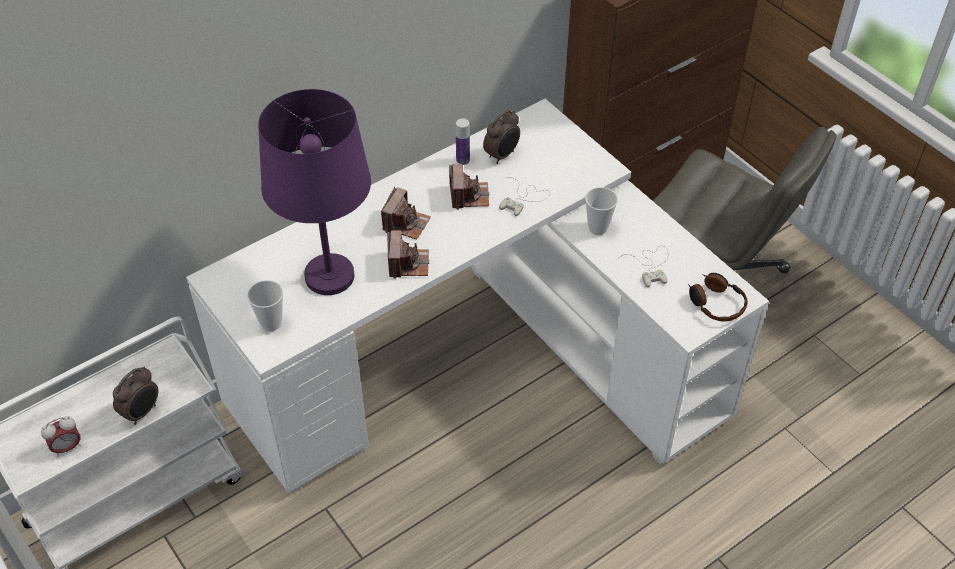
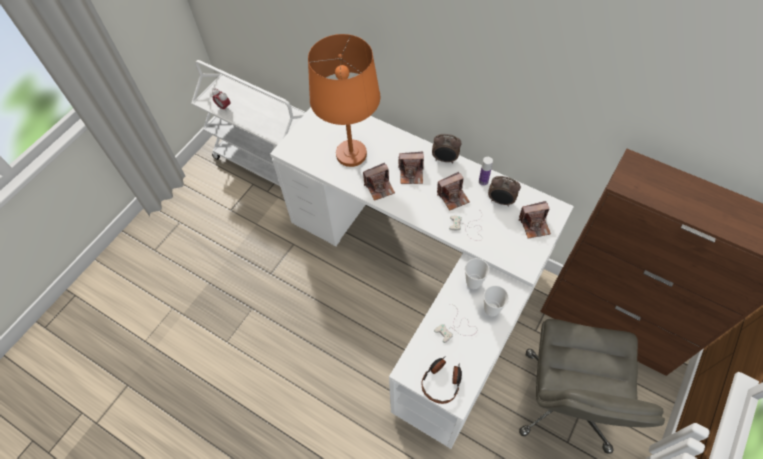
camera: 70 degrees right, 10 degrees up
(142, 412) = (254, 124): alarm clock -> alarm clock (445, 159)
(271, 323) = (305, 143): cup -> cup (491, 309)
(330, 276) = (351, 154): purple table lamp -> orange table lamp
(553, 140) = (534, 225): none -> camera

